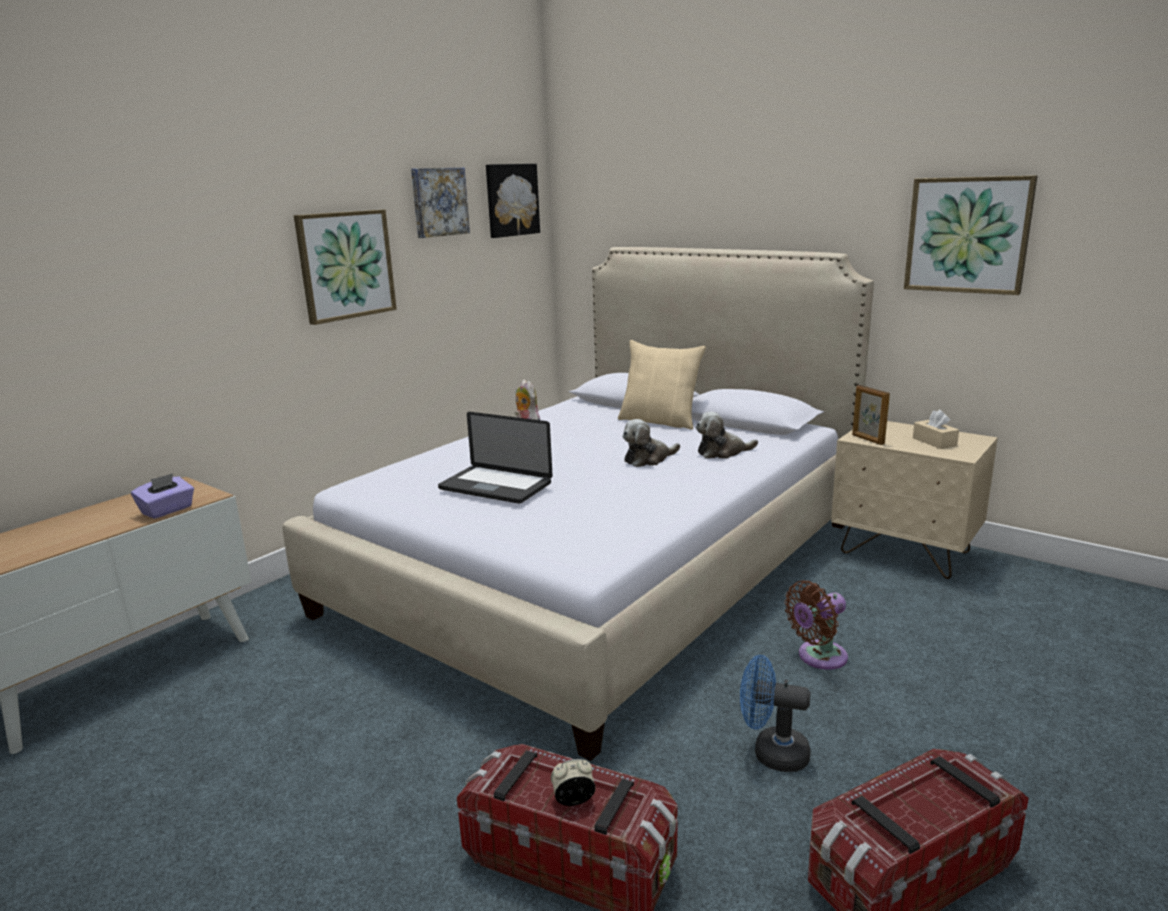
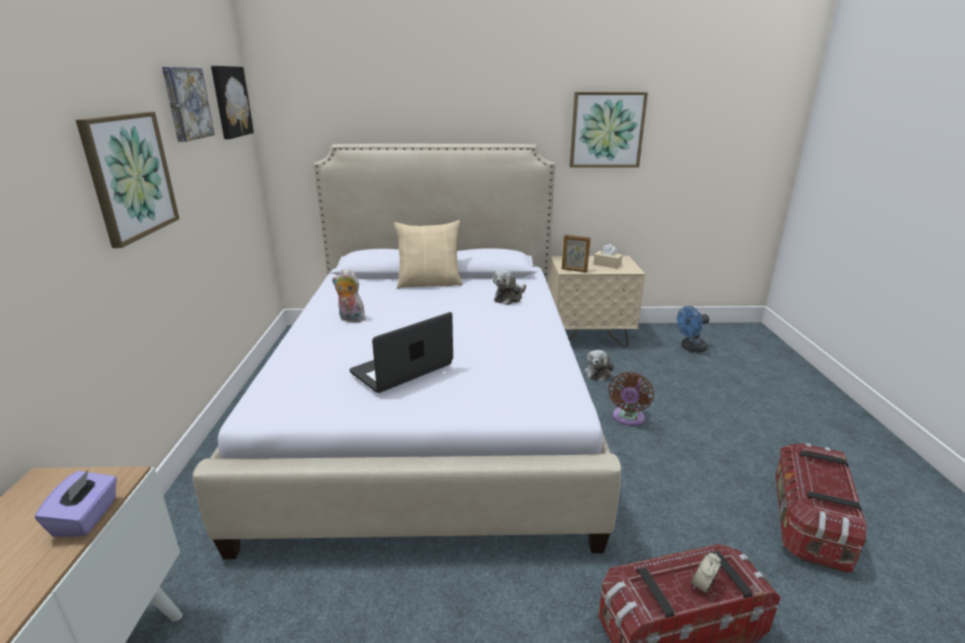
camera: 40 degrees left, 5 degrees up
(495, 486) = (402, 369): laptop -> laptop turned 150 degrees clockwise
(648, 459) = (471, 315): plush toy -> plush toy (598, 372)
(771, 753) = (679, 490): blue fan -> blue fan (690, 348)

